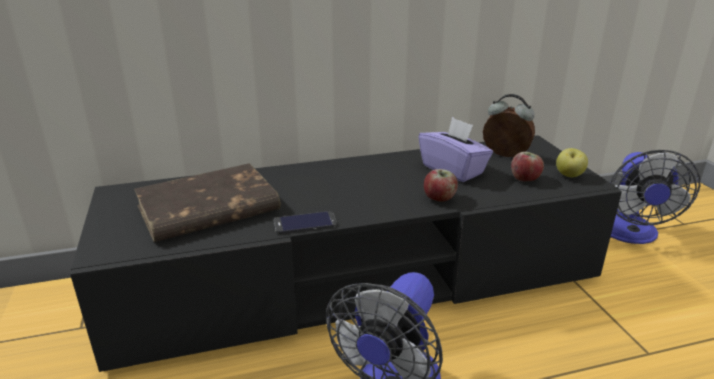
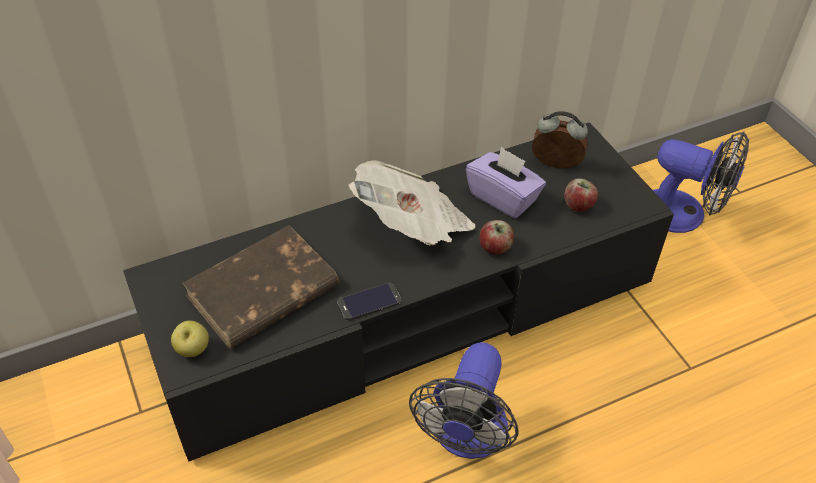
camera: 10 degrees left, 20 degrees up
(365, 180) = (413, 226): none -> newspaper
(569, 176) = (622, 195): apple -> apple (193, 349)
(630, 234) = (684, 215): fan -> fan turned 60 degrees counterclockwise

